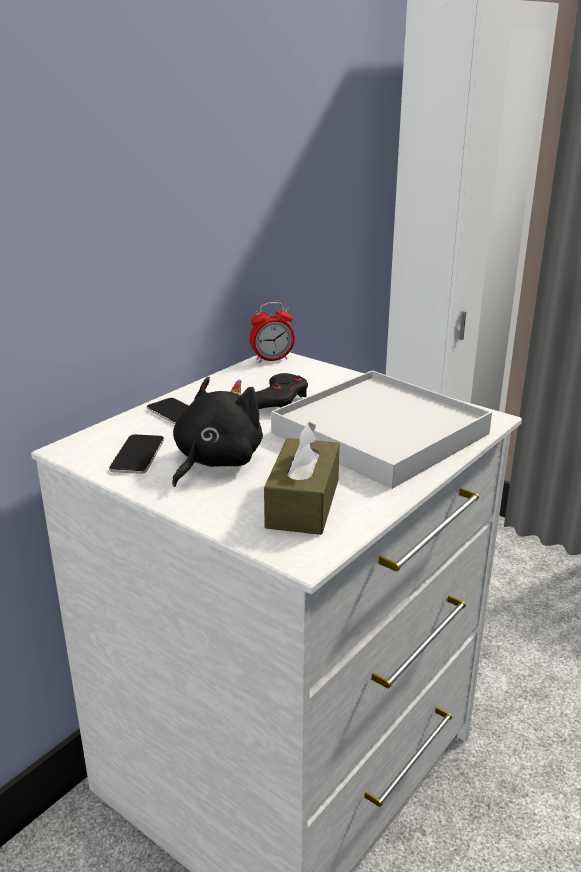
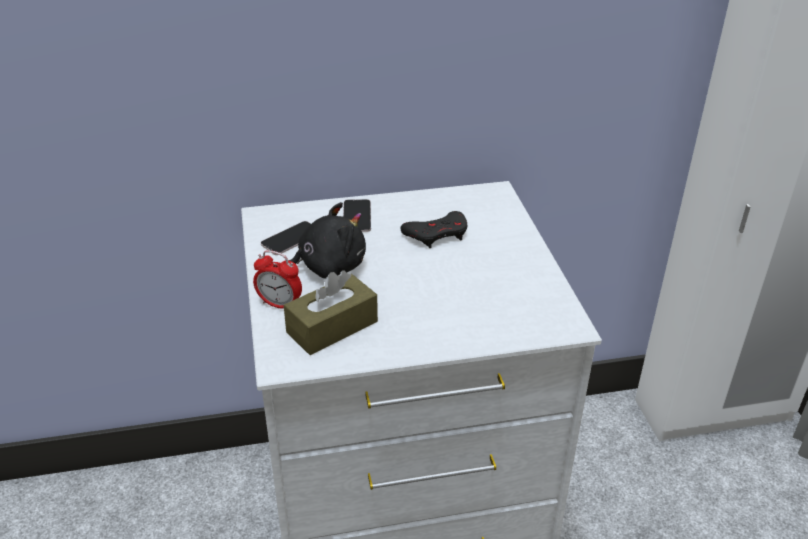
camera: 40 degrees right, 10 degrees up
(272, 359) = (489, 192): alarm clock -> alarm clock (279, 304)
(379, 433) = (464, 298): white tray -> none

